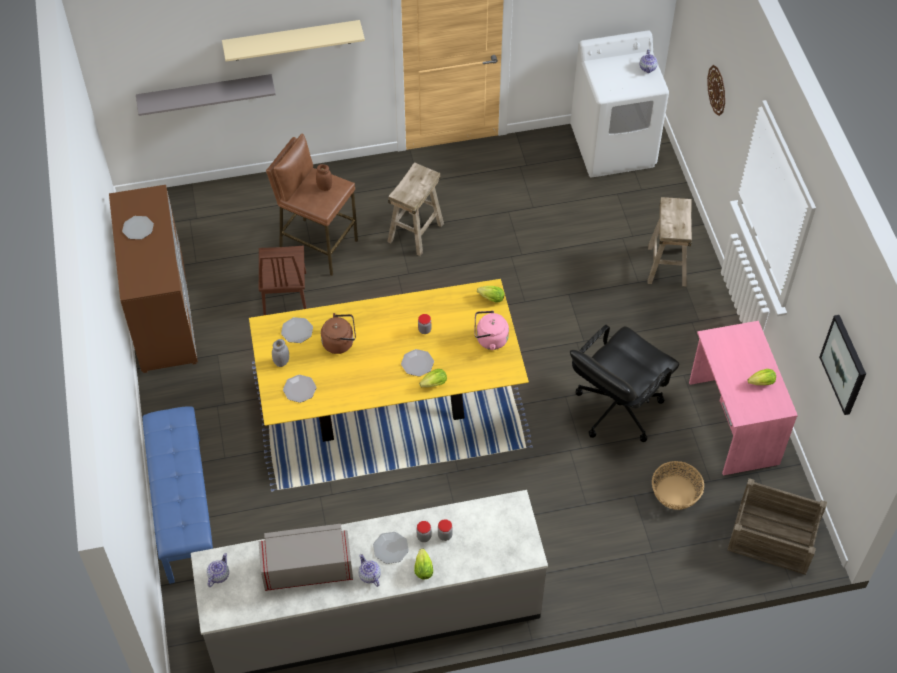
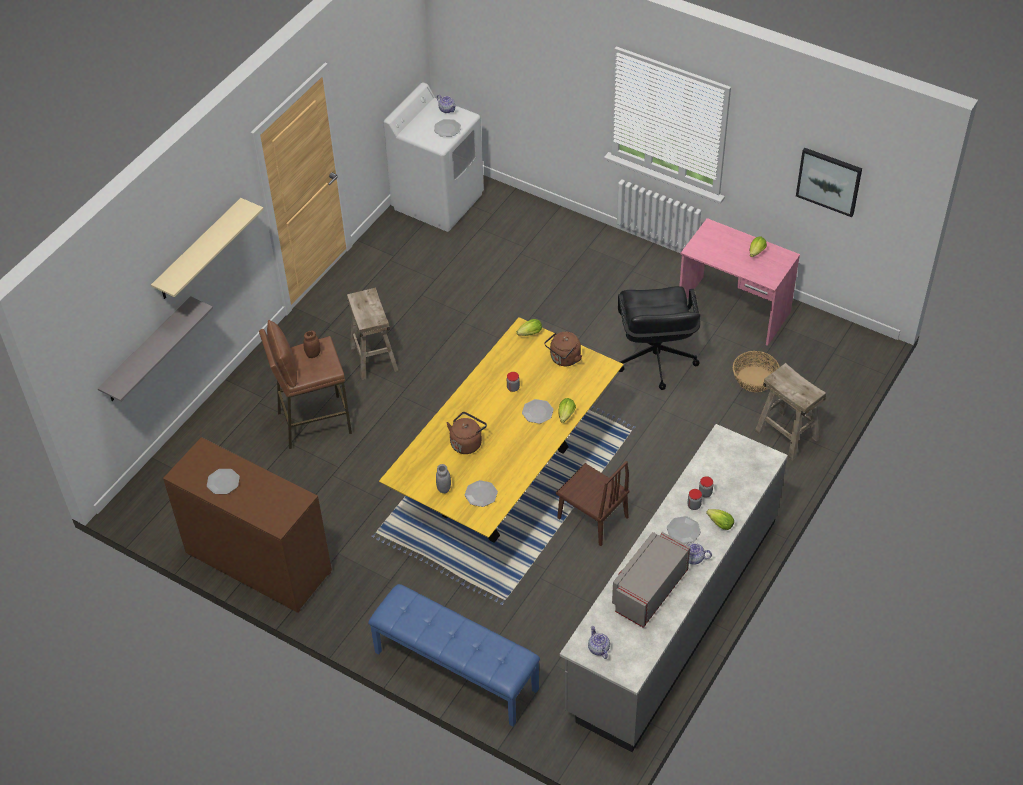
camera: 45 degrees left, 5 degrees down
(285, 293) = (332, 472): brown chair -> brown chair (592, 517)
(297, 331) = (426, 460): plate -> plate (447, 128)
(489, 339) = (564, 359): pink kettle -> brown kettle
(667, 265) = (571, 248): beige stool -> beige stool (787, 435)
(717, 90) = (535, 81): wall clock -> none
(772, 535) = (838, 355): crate -> none

